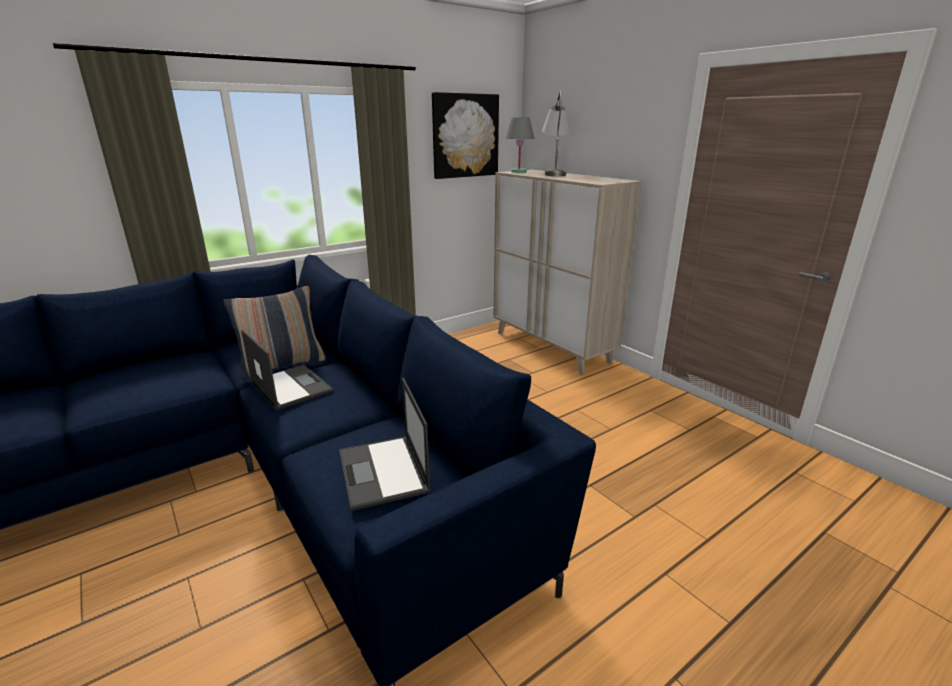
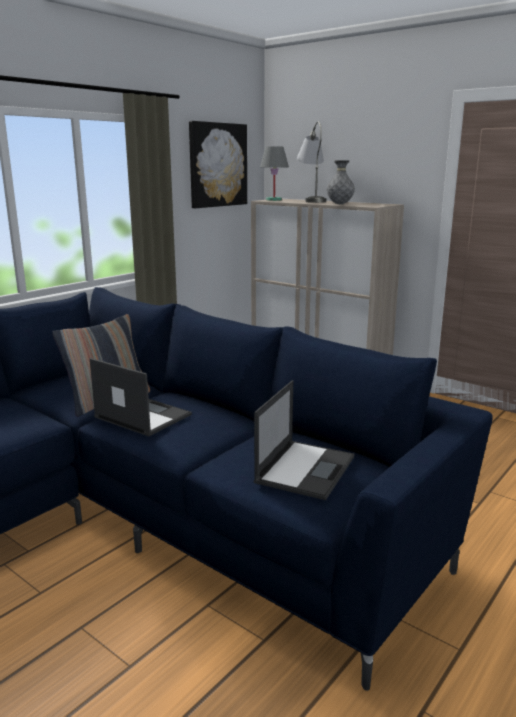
camera: 15 degrees left, 5 degrees down
(383, 472) = (305, 469): laptop -> laptop turned 120 degrees counterclockwise
(572, 179) = (340, 204): none -> grey vase

